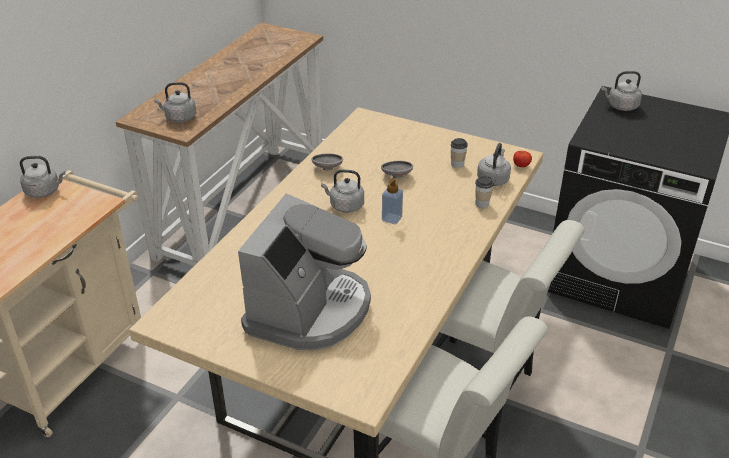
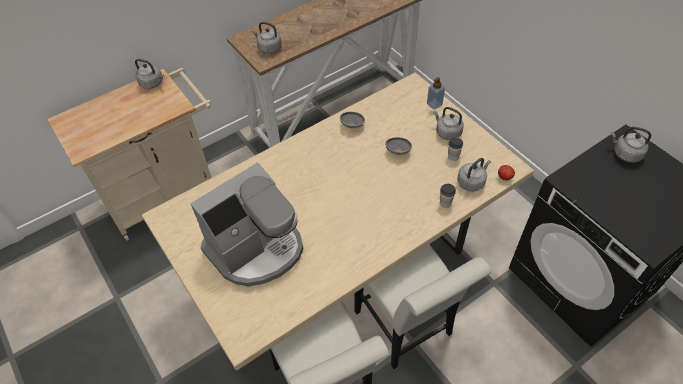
camera: 30 degrees right, 15 degrees up
(345, 206) = (341, 165): grey kettle -> grey kettle (447, 132)
(392, 218) = (366, 190): soap dispenser -> soap dispenser (434, 104)

